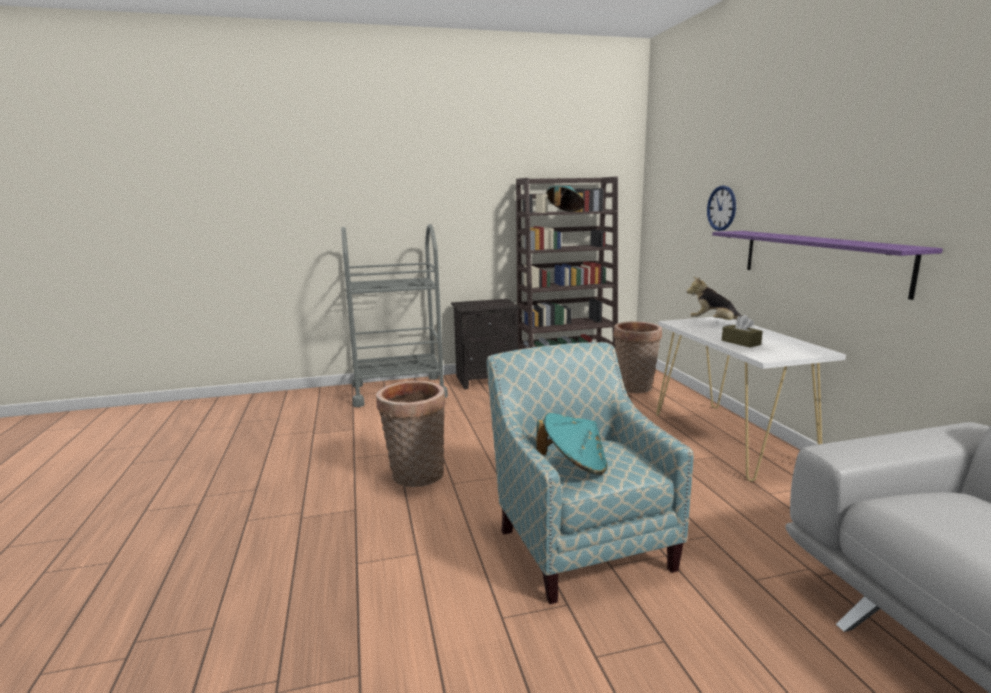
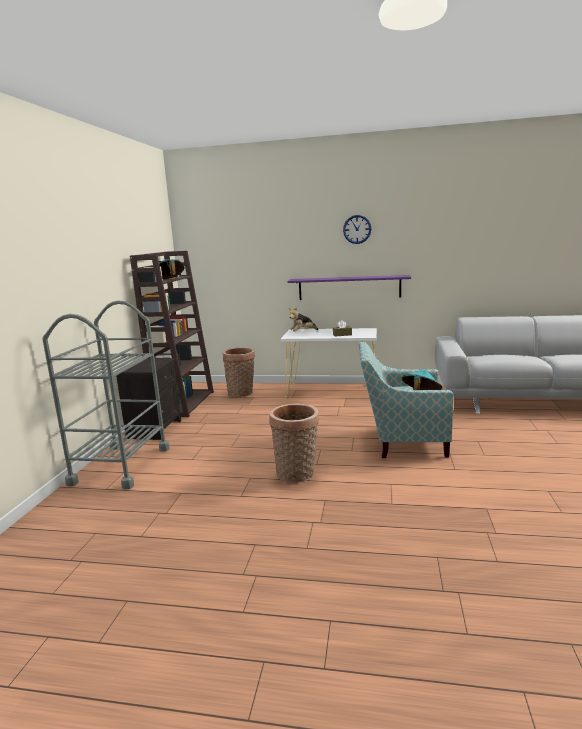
camera: 65 degrees left, 0 degrees up
(721, 208) = (269, 267): wall clock -> wall clock (357, 229)

